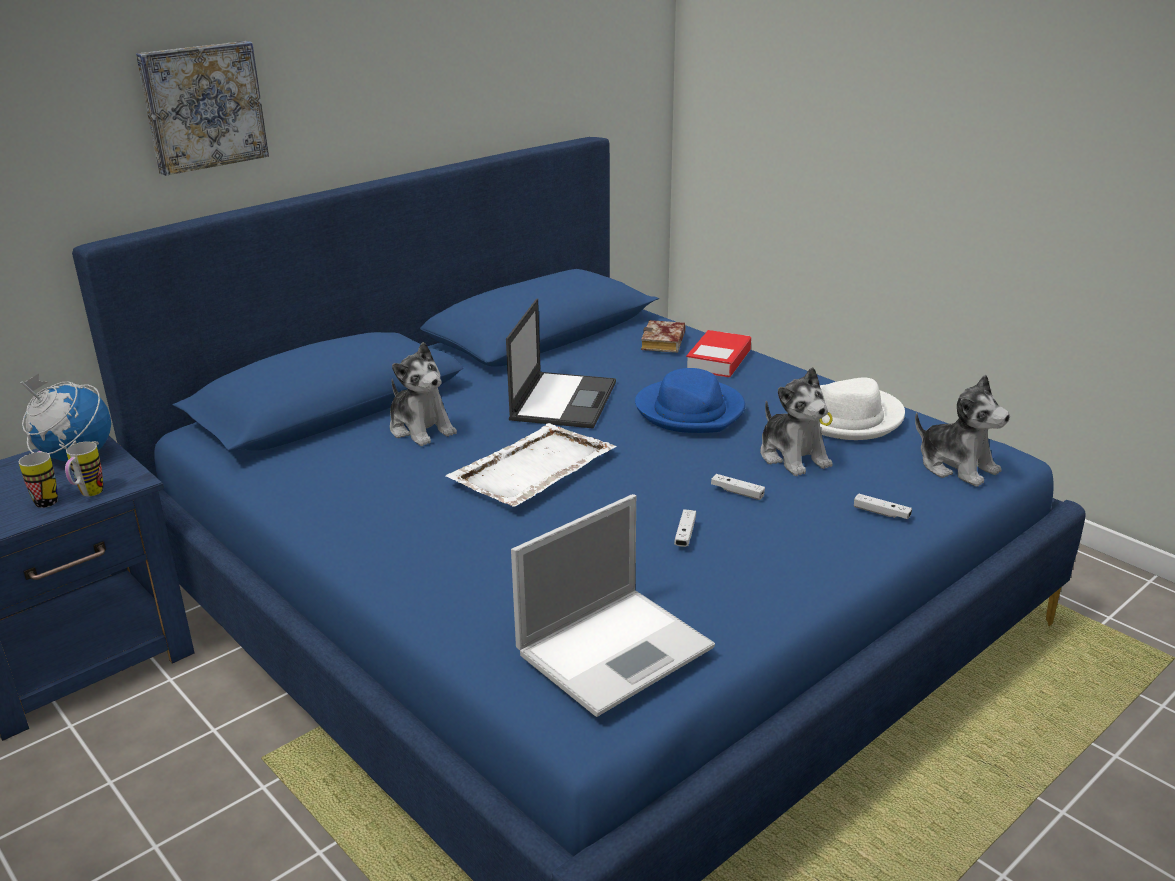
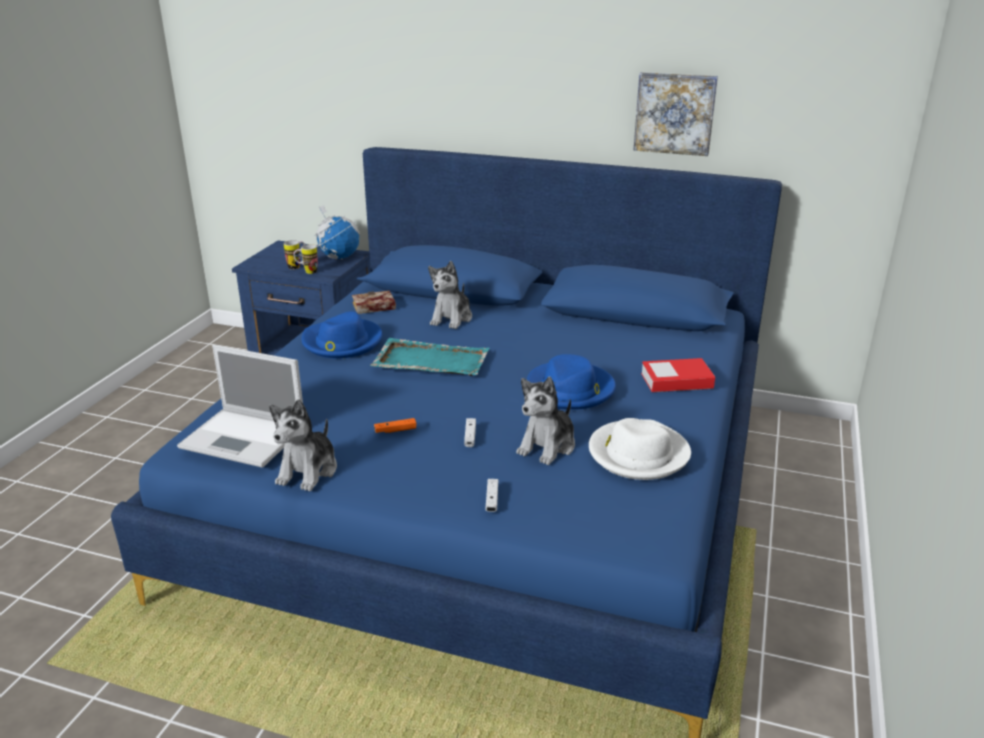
camera: 60 degrees right, 0 degrees up
(202, 106) = (459, 85): picture -> picture (675, 113)
(393, 518) = (342, 342): none -> blue hat
(531, 469) = (430, 361): white tray -> turquoise tray
(563, 400) = (536, 345): laptop -> none
(664, 343) = (674, 353): book -> book (372, 307)
(685, 534) = (395, 430): white game controller -> orange game controller
(956, 466) = (611, 524): plush toy -> plush toy (308, 471)

